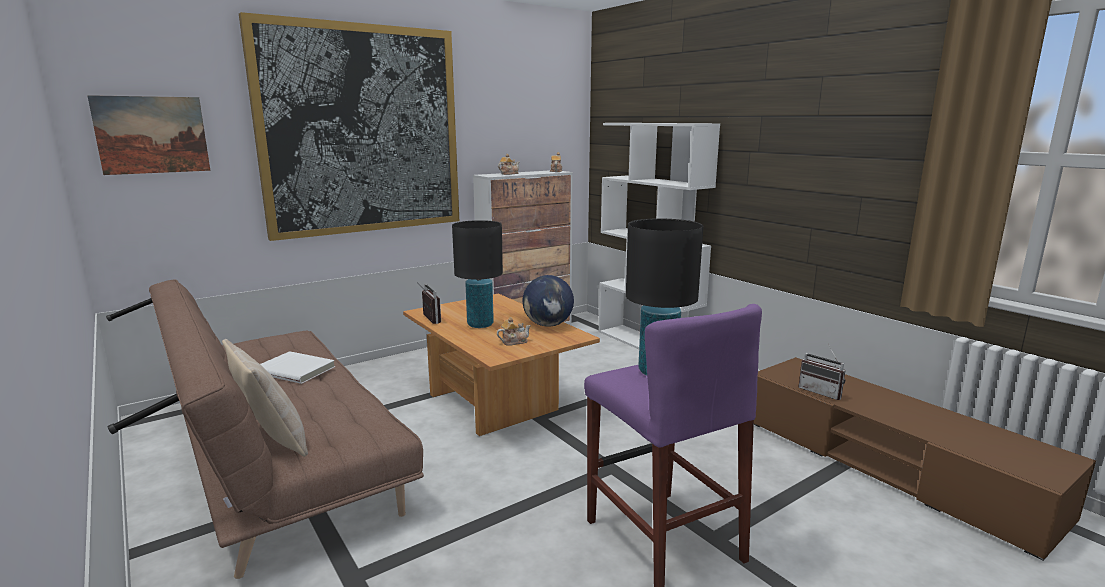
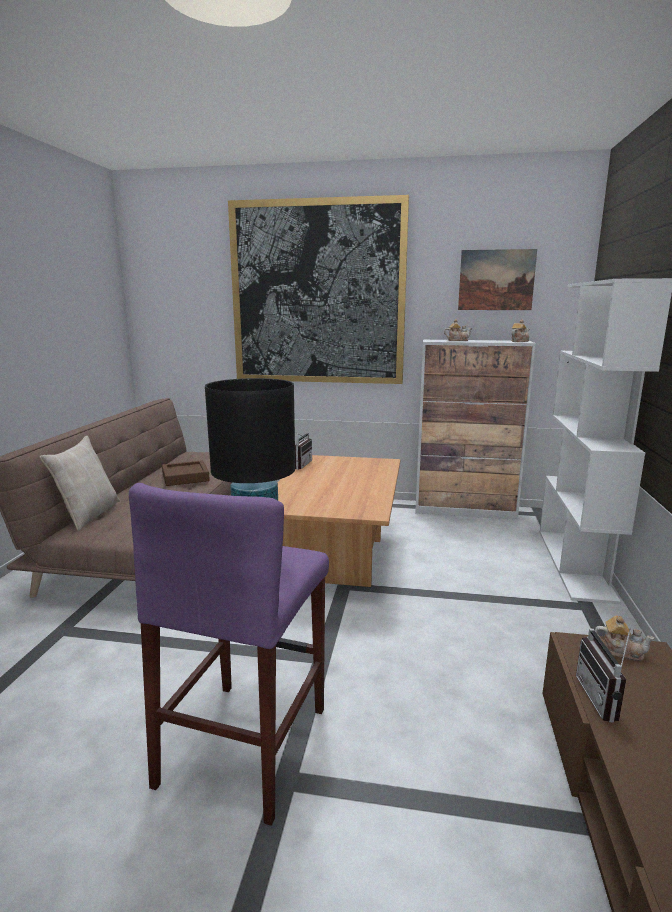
camera: 45 degrees right, 0 degrees up
(152, 135) = (172, 295): picture -> picture (496, 280)
(296, 369) = (185, 477): white book -> brown tray
(480, 325) = (323, 479): black table lamp -> none
(514, 342) = (313, 500): teapot -> teapot (621, 651)
(548, 325) = (373, 496): globe -> none

